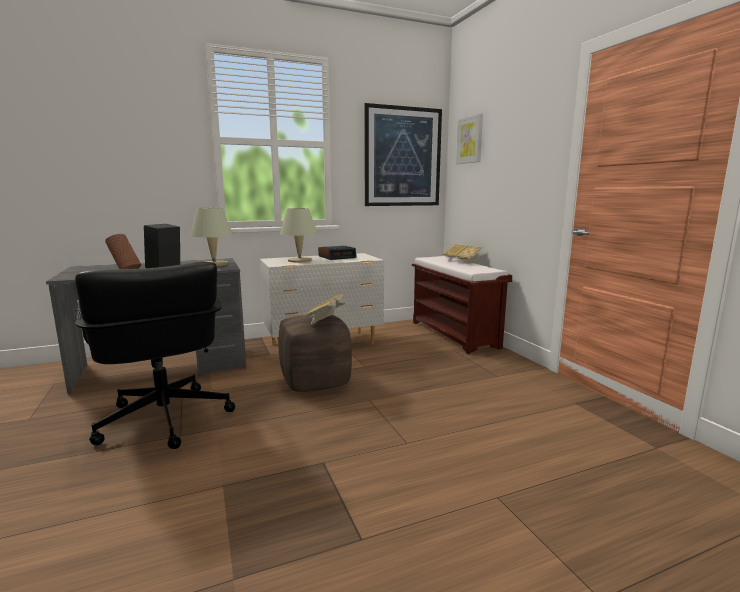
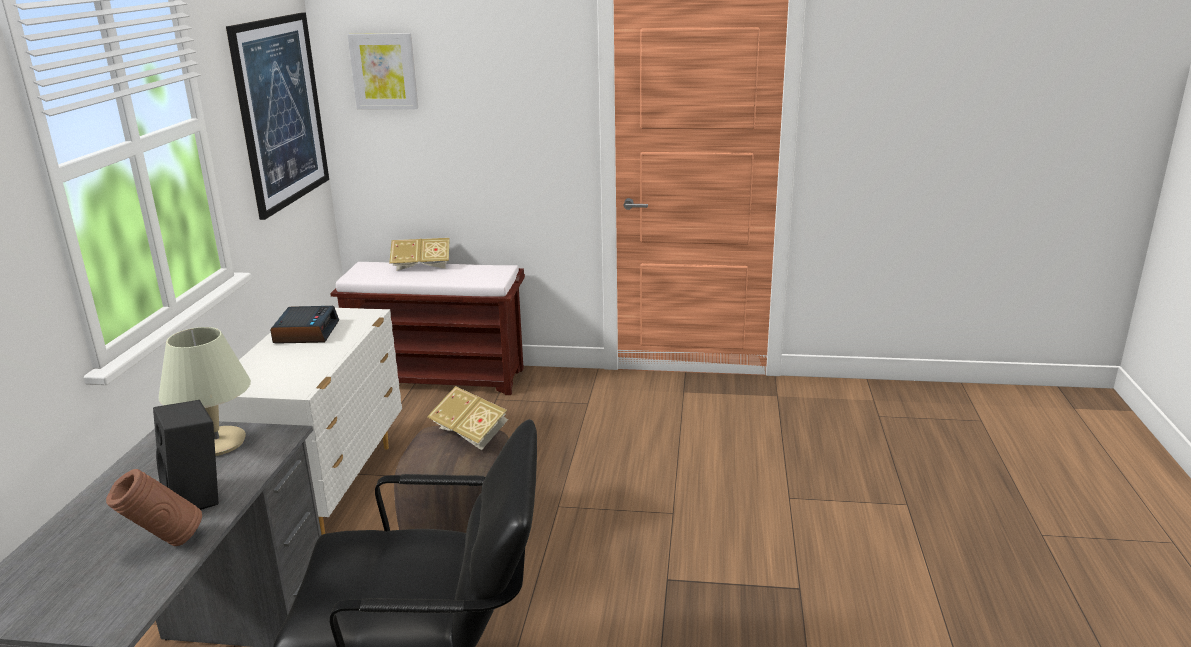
camera: 60 degrees left, 10 degrees up
(299, 260) = (289, 365): beige table lamp -> none

